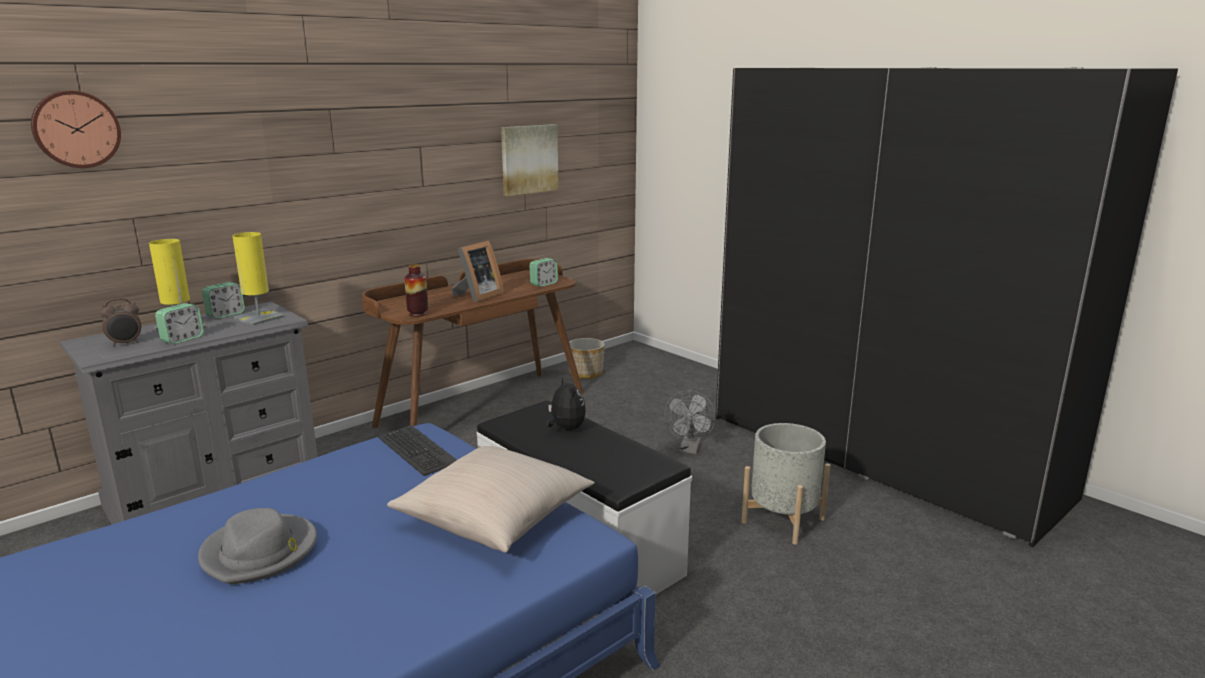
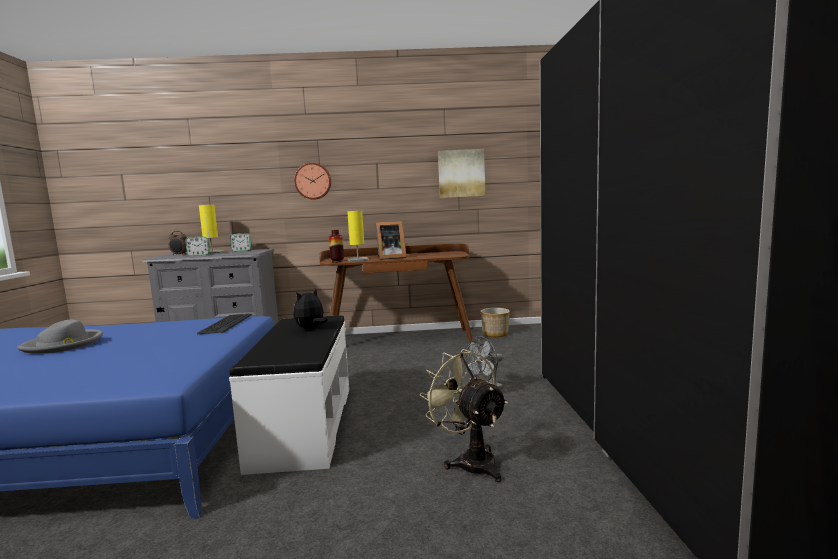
camera: 40 degrees right, 10 degrees down
(76, 129) = (185, 150): wall clock -> wall clock (313, 181)
(259, 318) = (247, 252): yellow table lamp -> yellow table lamp (358, 259)
(494, 518) = (165, 358): beige pillow -> none
(544, 284) = (443, 256): alarm clock -> none
(566, 429) = (311, 328): plush toy -> plush toy turned 150 degrees counterclockwise
(783, 520) = (470, 461): grey planter -> beige fan

